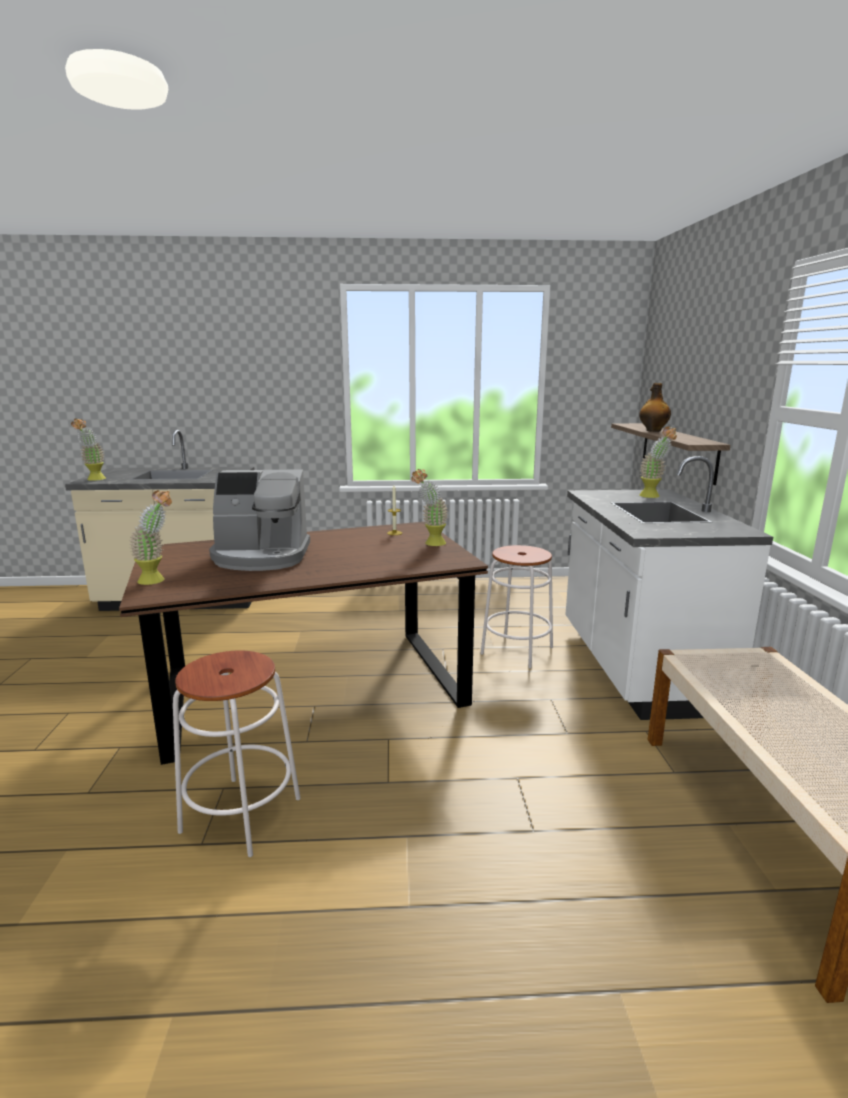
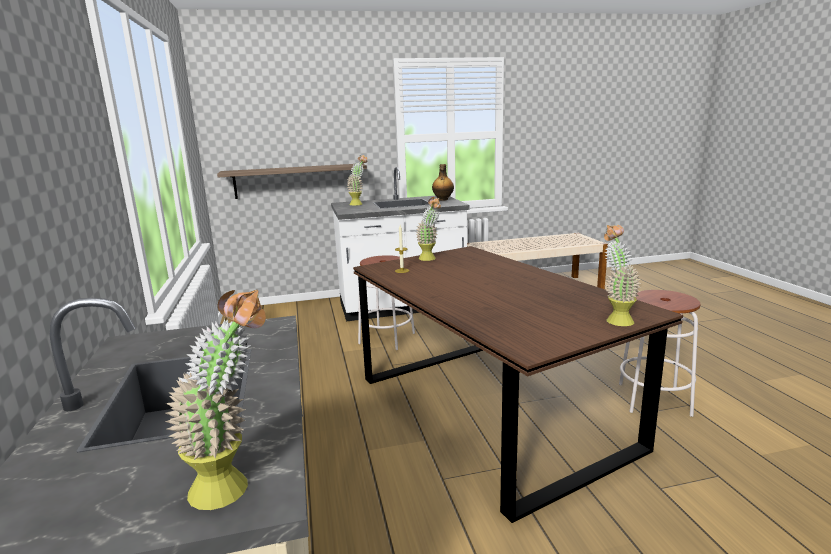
camera: 100 degrees left, 0 degrees up
(261, 556) = (510, 298): coffee machine -> none
(653, 431) = (285, 168): bottle -> bottle (442, 200)

